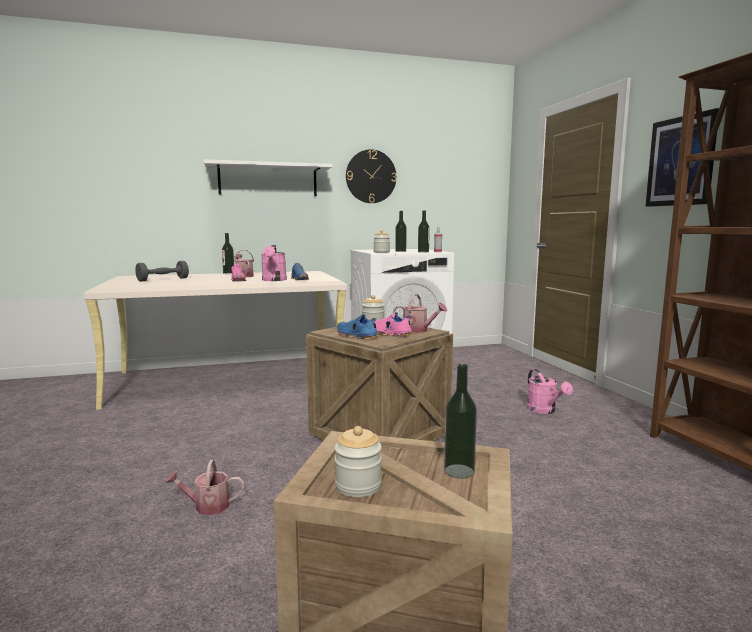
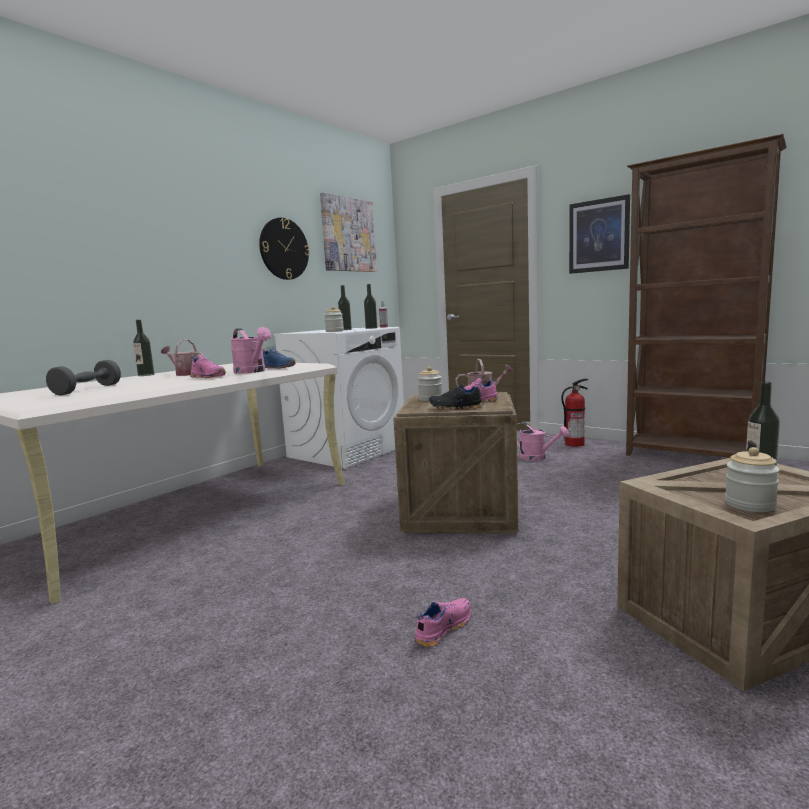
camera: 35 degrees left, 0 degrees up
(207, 506) = (442, 628): watering can -> pink shoe
(268, 180) = (174, 250): white shelf -> none
(356, 336) = (455, 408): blue shoe -> black shoe
(447, 161) = (348, 235): none -> picture
(616, 408) = (575, 444): none -> fire extinguisher

